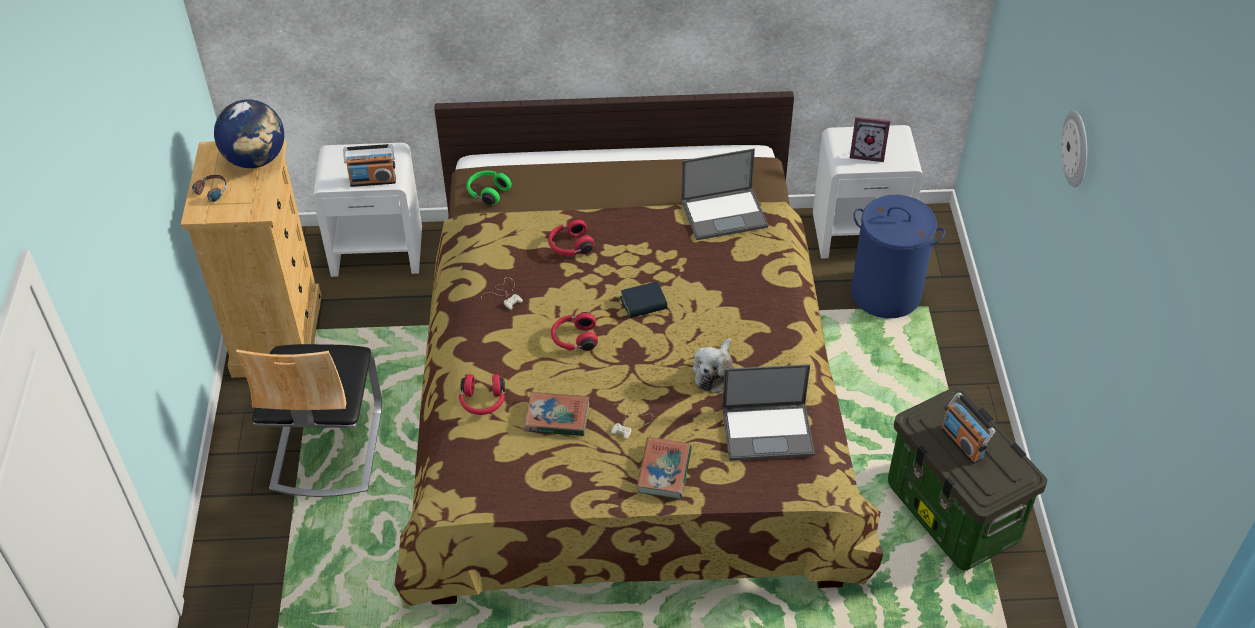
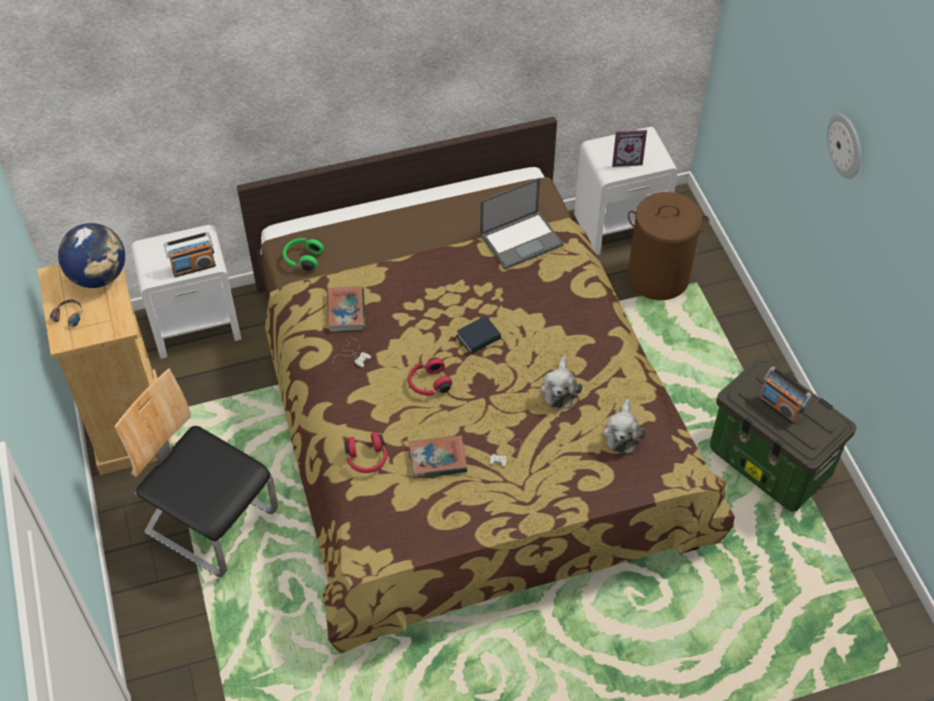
camera: 15 degrees left, 5 degrees up
(326, 447) = (212, 522): chair -> chair turned 135 degrees clockwise
(570, 246) = (395, 296): red headphones -> none
(664, 471) = (546, 488): book -> book (346, 311)
(768, 431) = (622, 433): laptop -> plush toy
(886, 293) = (658, 277): blue laundry basket -> brown laundry basket

